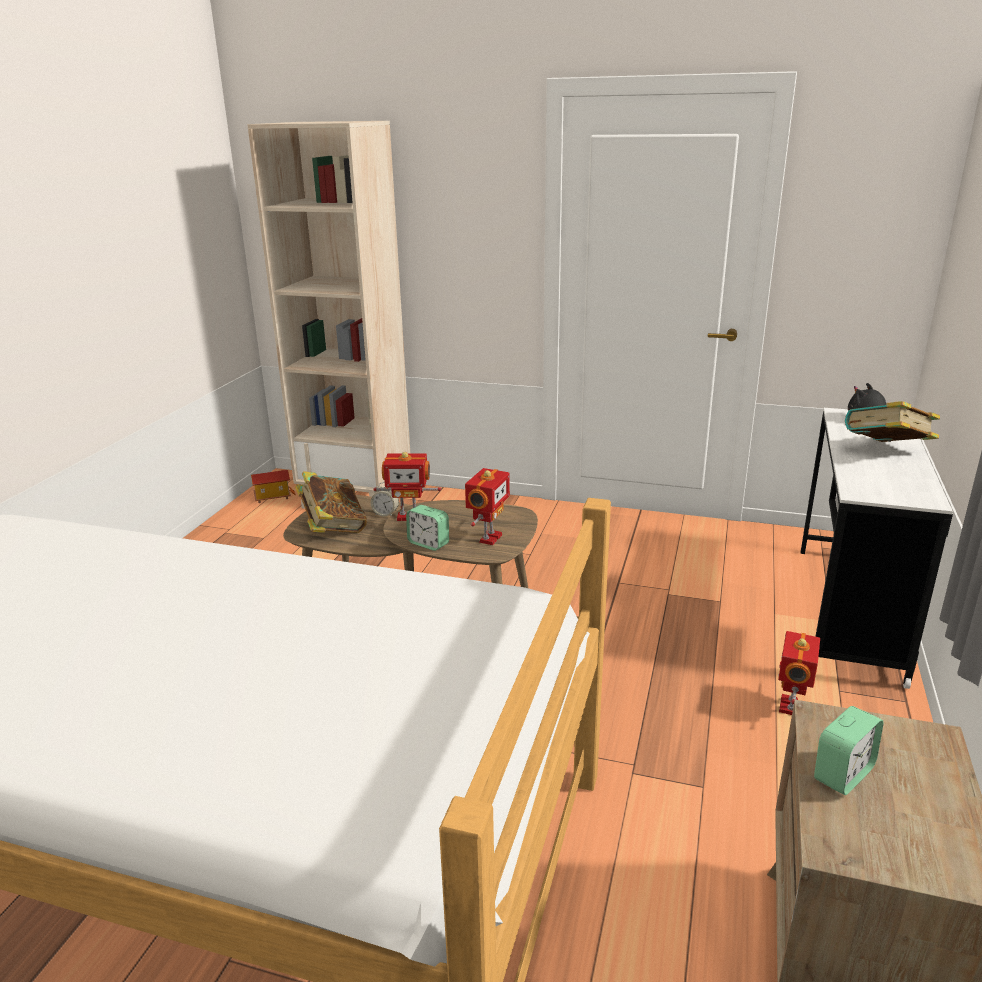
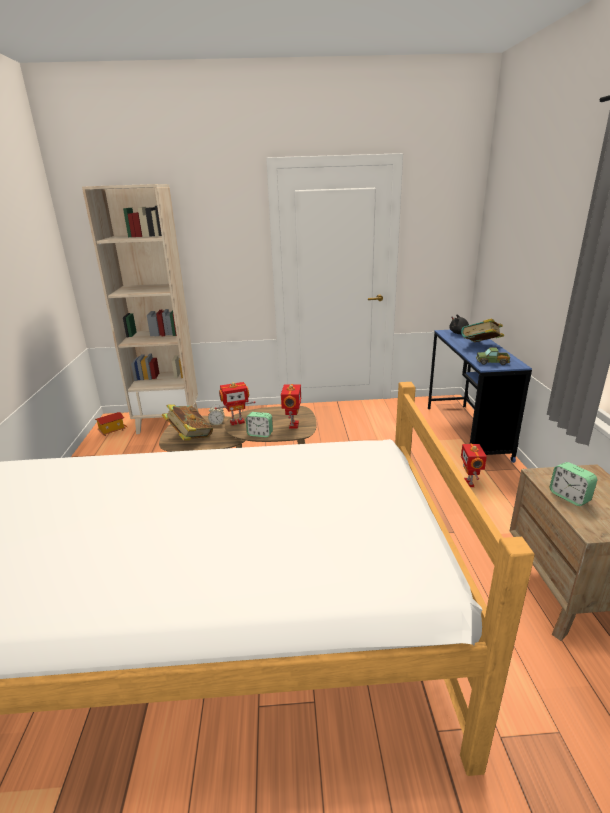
camera: 20 degrees left, 0 degrees up
(843, 774) = (569, 497): alarm clock -> alarm clock turned 120 degrees clockwise
(848, 611) = (466, 432): white desk -> blue desk
(879, 487) = (492, 362): none -> toy truck

